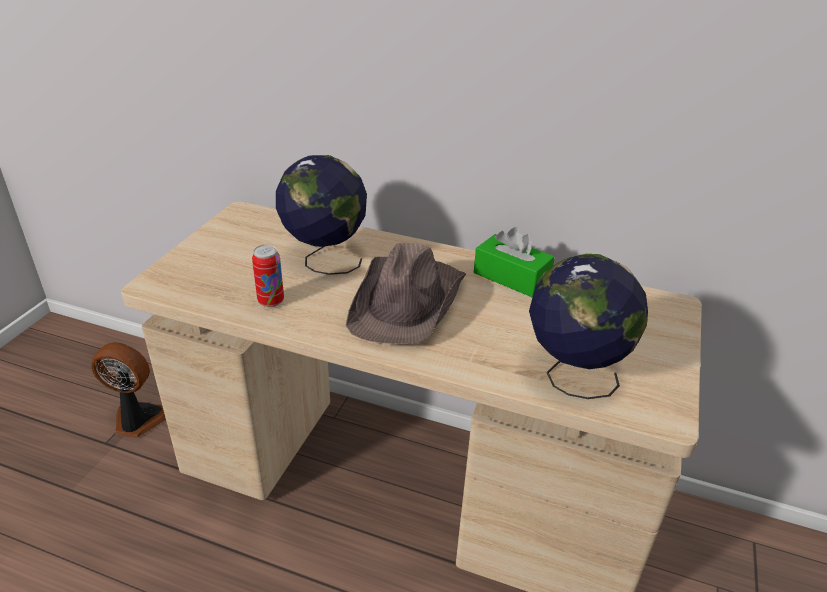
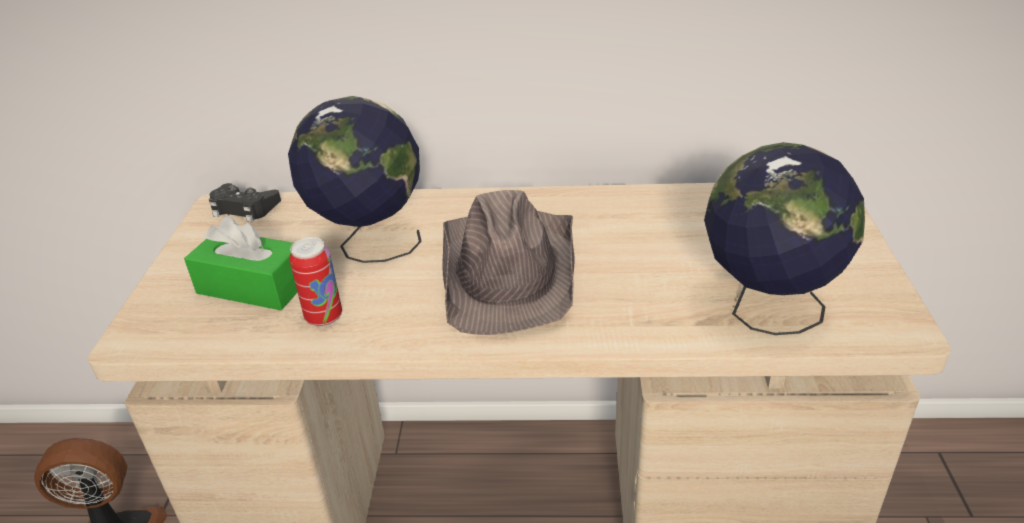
camera: 15 degrees left, 0 degrees up
(257, 216) = (244, 208): none -> black game controller
(511, 277) = (620, 208): green tissue box -> green tissue box (253, 286)

